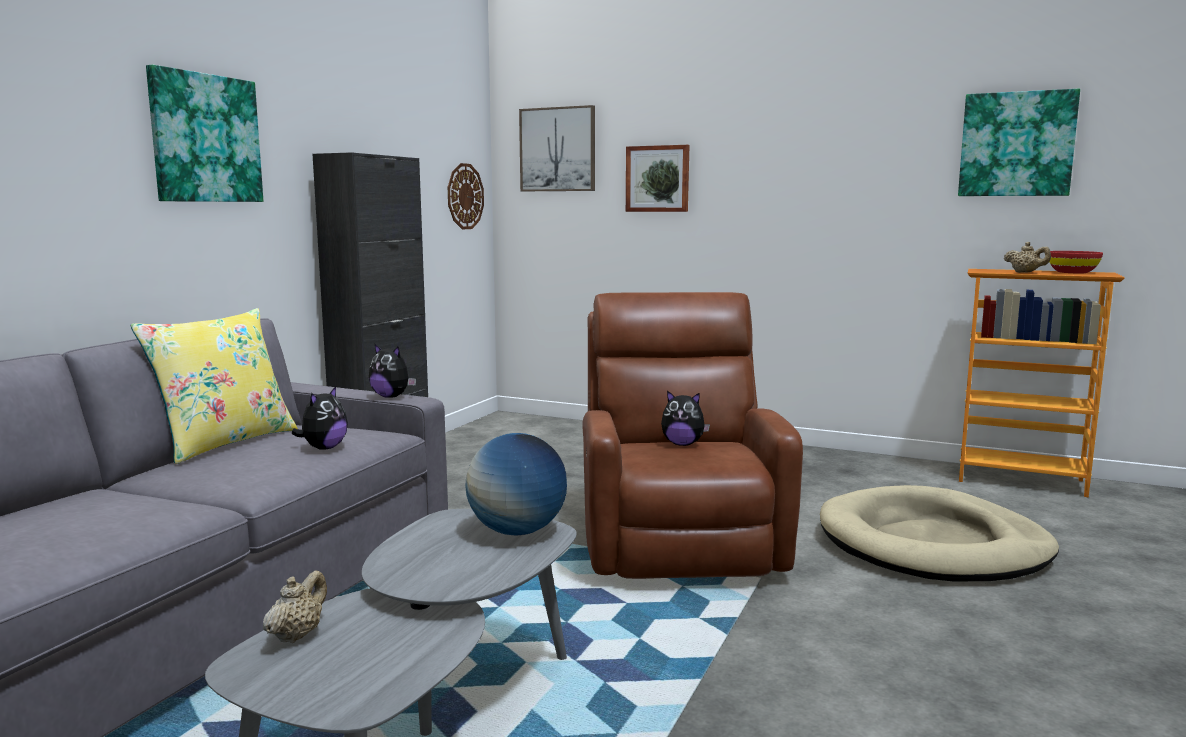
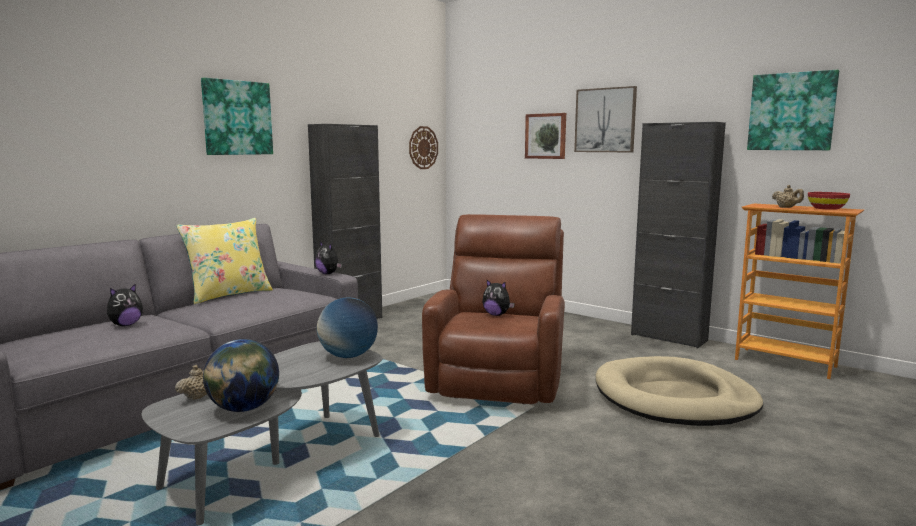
camera: 15 degrees right, 0 degrees up
(324, 448) = (274, 301): plush toy -> plush toy (125, 325)
(402, 647) = (243, 408): none -> globe
(558, 149) = (485, 116): picture -> picture (605, 120)
(854, 458) = (668, 337): none -> black cabinet

